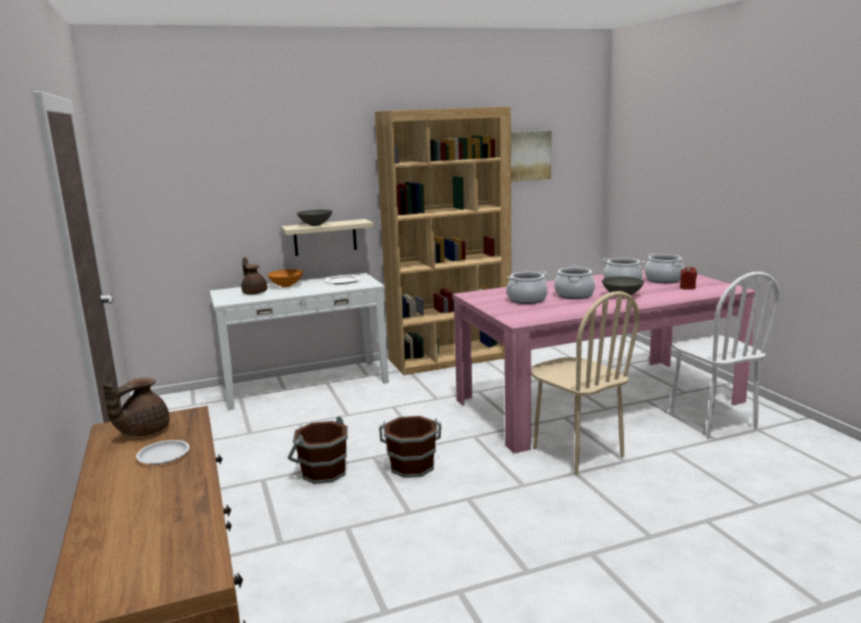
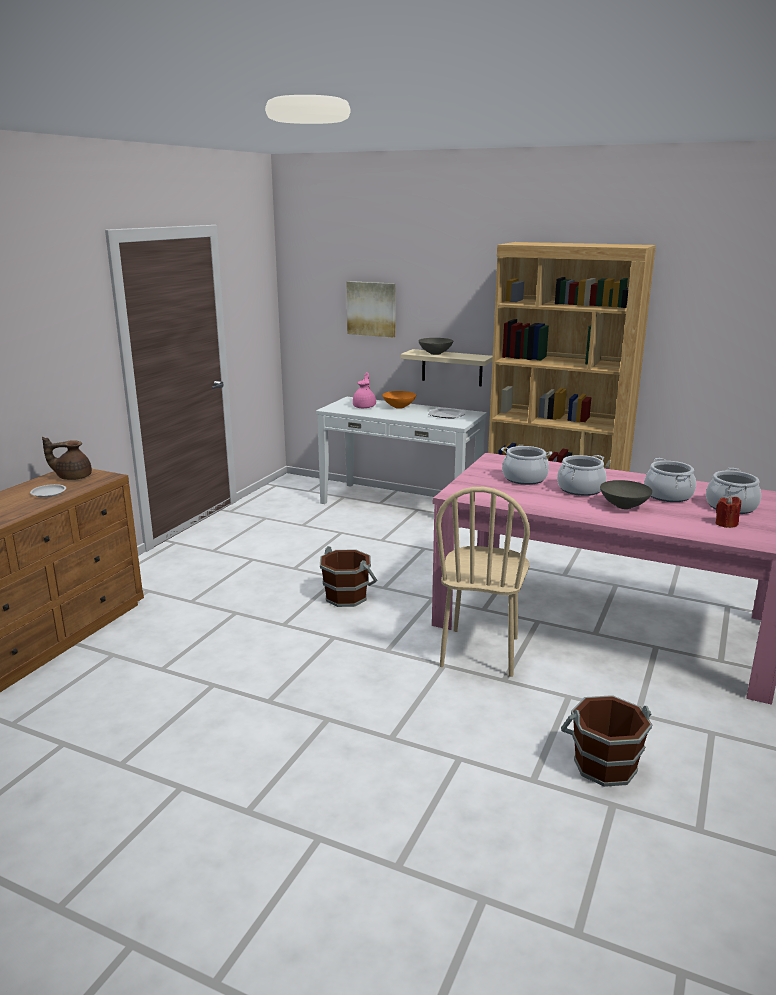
camera: 45 degrees right, 5 degrees up
(254, 292) = (365, 407): brown teapot -> pink teapot
(323, 472) = (290, 572): brown bucket -> brown bucket (604, 765)
(528, 156) = (710, 310): picture -> picture (372, 308)
(711, 421) = (676, 698): white chair -> none

